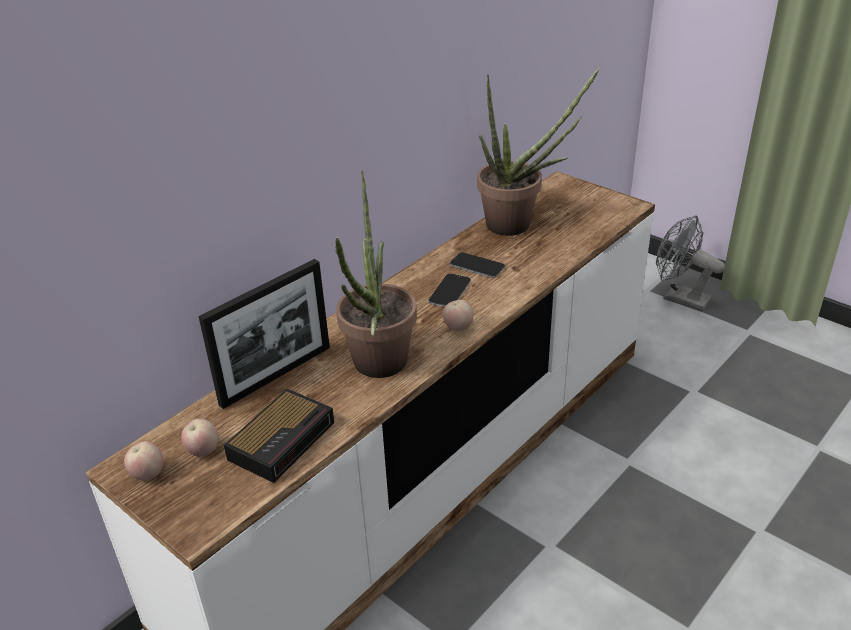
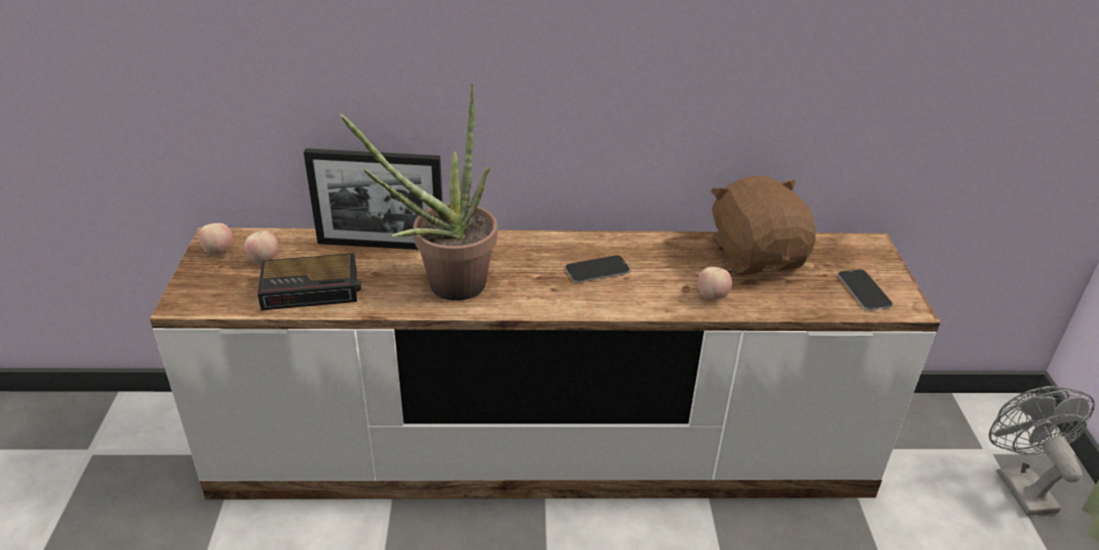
camera: 45 degrees right, 0 degrees up
(458, 328) = (553, 301): apple -> apple (712, 297)
(477, 266) = (656, 266): phone -> phone (864, 291)
(518, 225) = (756, 256): potted plant -> brown plush toy

